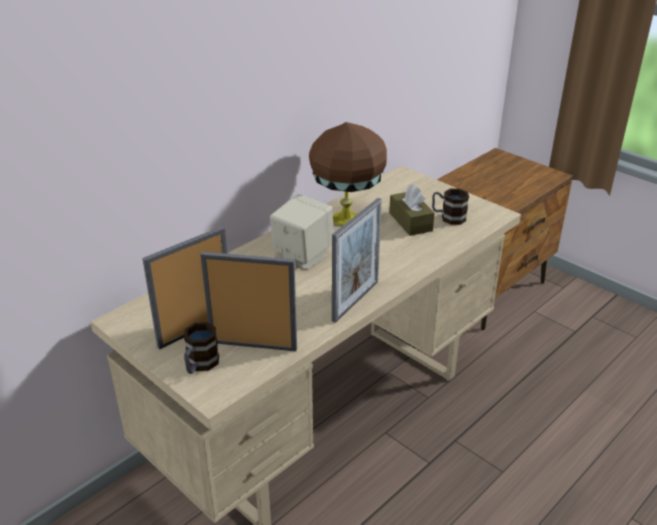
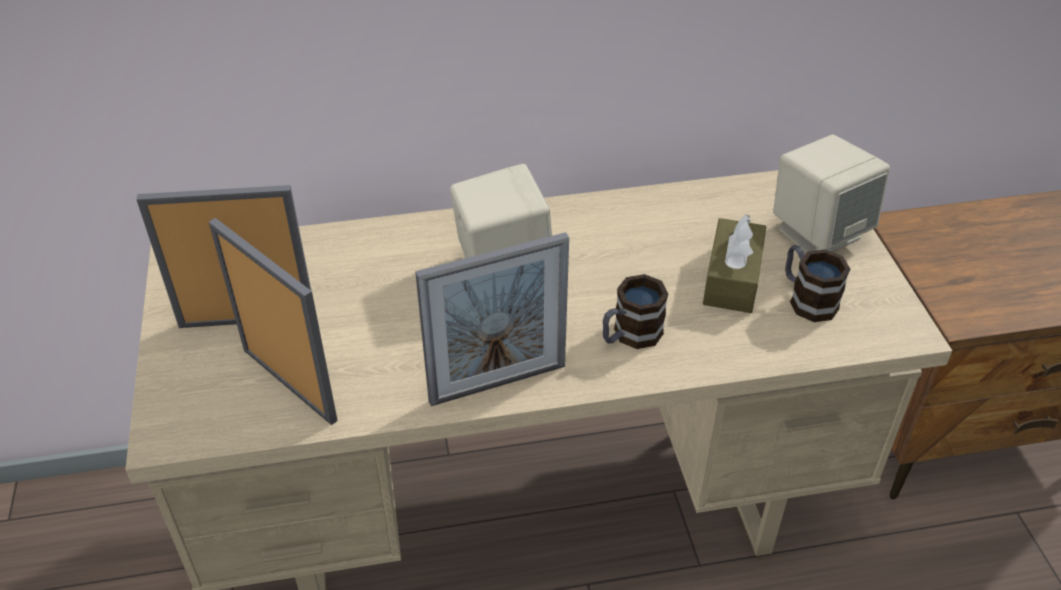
camera: 35 degrees right, 10 degrees up
(200, 365) = (197, 379): mug -> mug (630, 336)
(347, 219) = (637, 229): brown table lamp -> none
(426, 192) = (818, 233): none -> beige speaker

